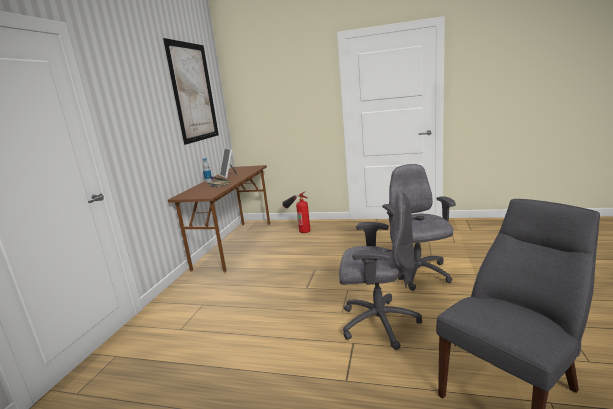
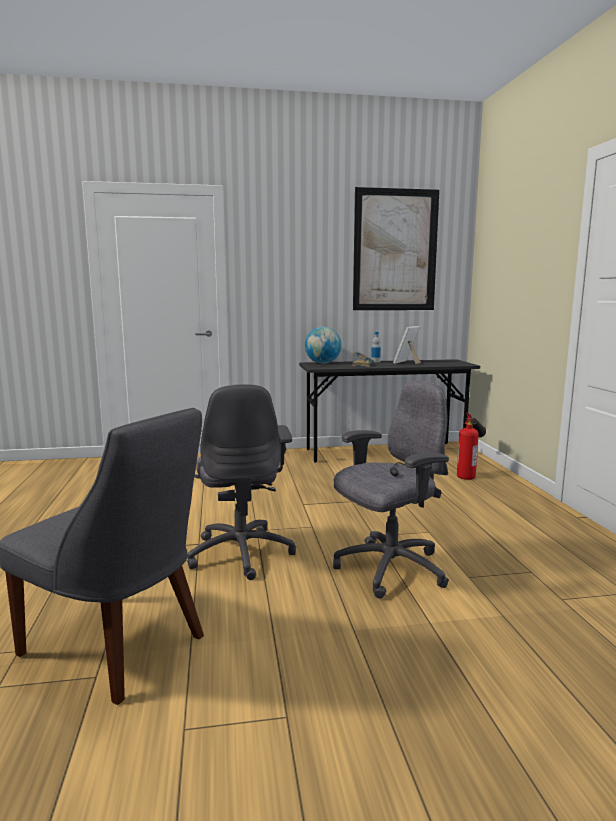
camera: 65 degrees right, 5 degrees down
(189, 193) = (323, 363): none -> globe
(235, 244) = (384, 452): brown desk -> grey desk

